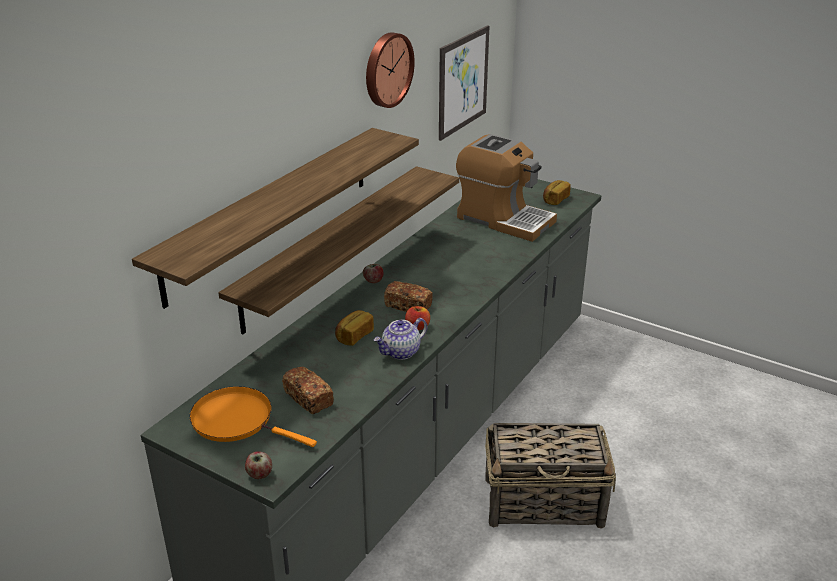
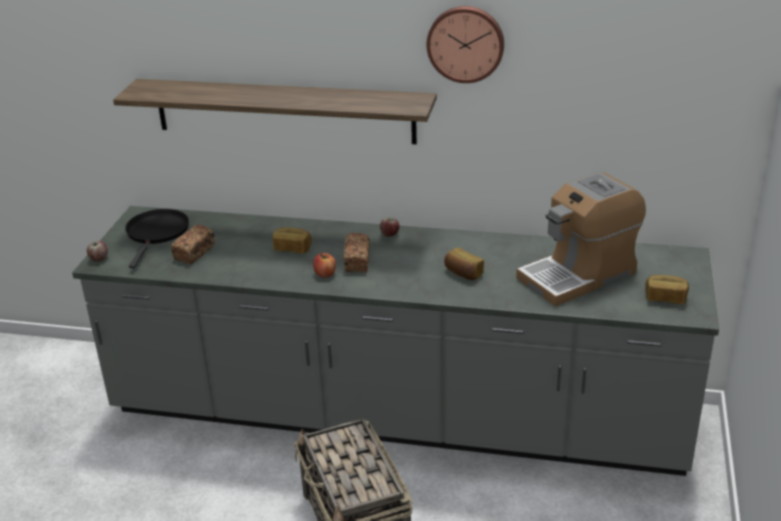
camera: 70 degrees right, 0 degrees up
(237, 420) = (157, 233): orange frying pan -> black frying pan
(331, 245) = (365, 179): shelf -> none
(401, 352) = (279, 276): teapot -> none
(463, 82) = (626, 107): picture -> none
(467, 262) = (463, 273): none -> bread
(504, 219) = (578, 275): coffee machine -> coffee machine turned 45 degrees clockwise

